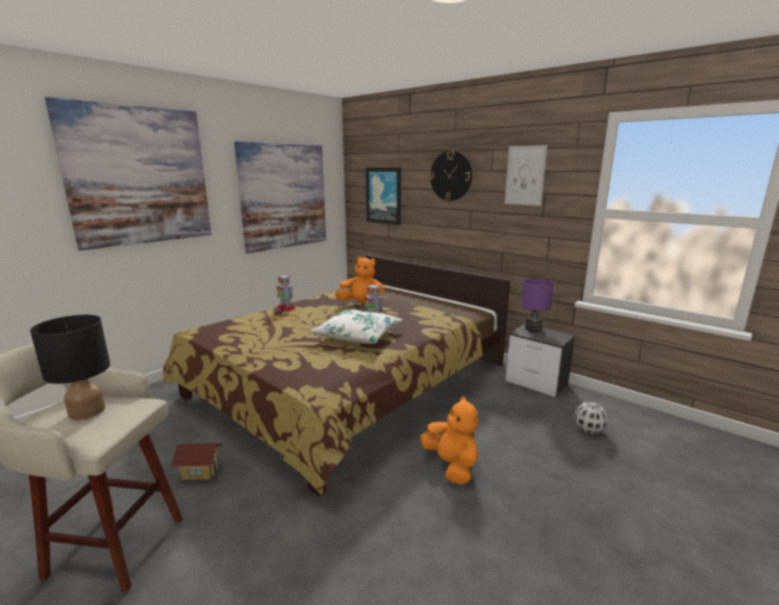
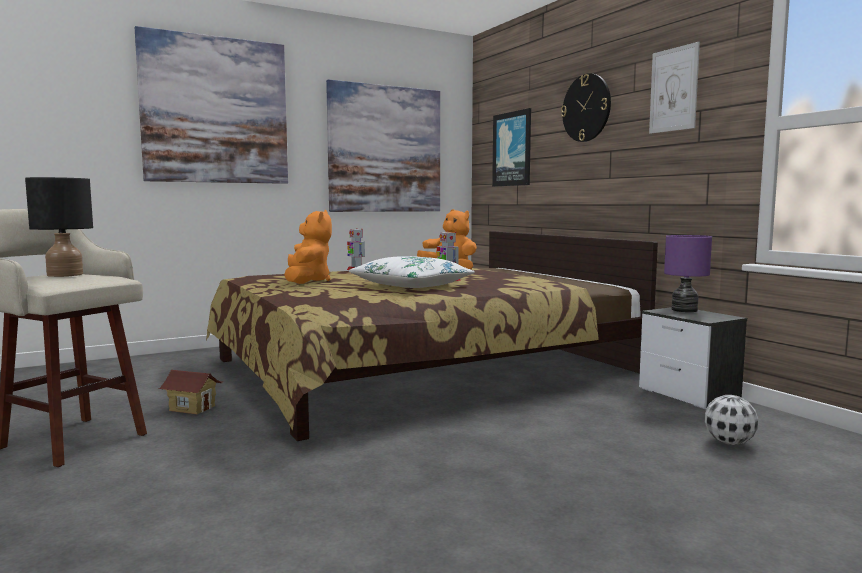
camera: 20 degrees right, 10 degrees down
(451, 465) = (483, 443): orange plush toy -> orange plush toy (307, 281)

